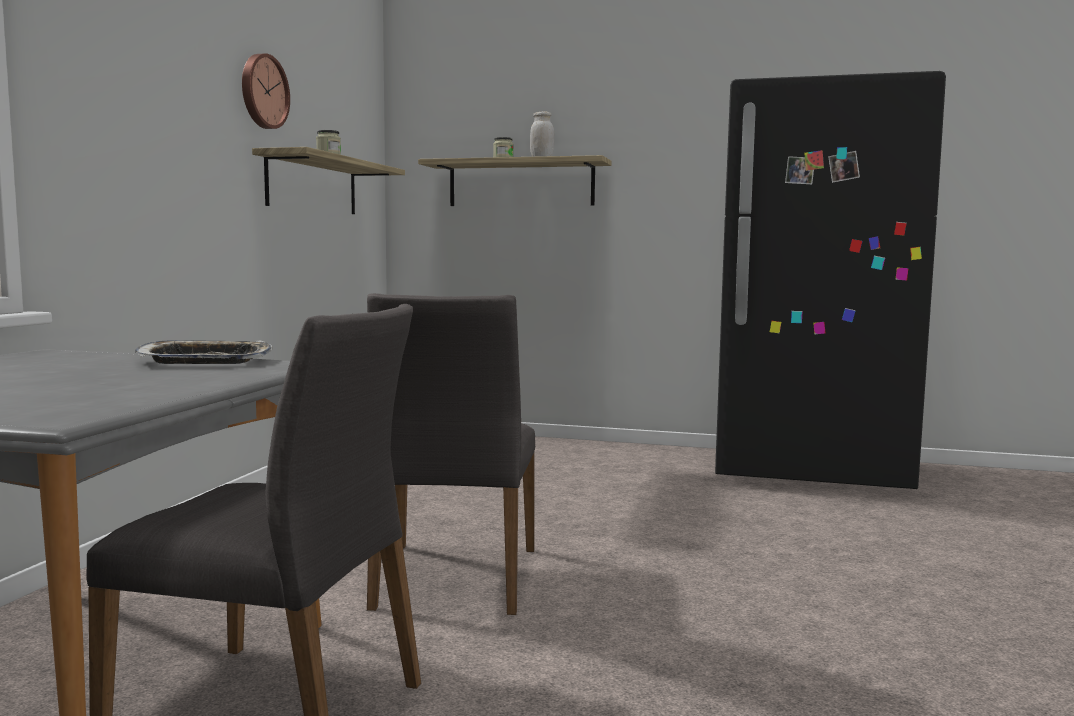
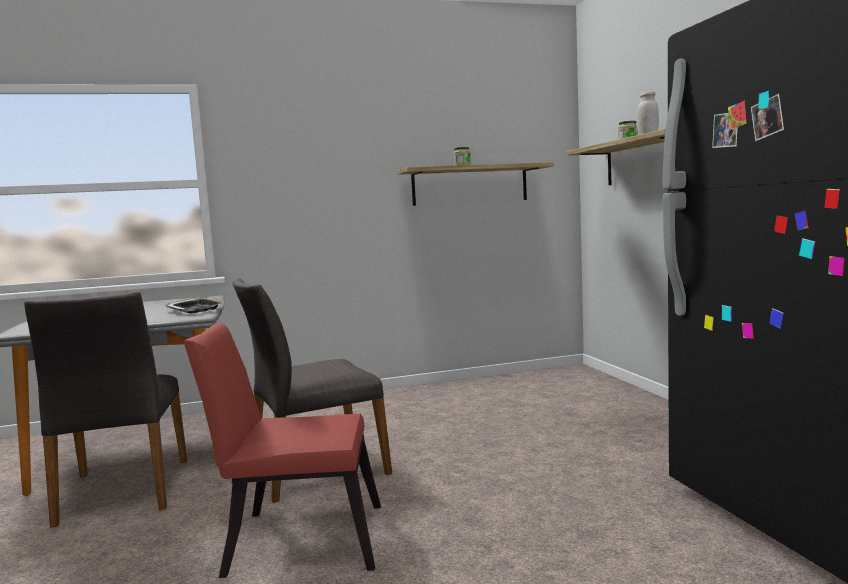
camera: 60 degrees right, 0 degrees up
(262, 91) = (409, 131): wall clock -> none
(636, 618) = (296, 539): none -> red chair

